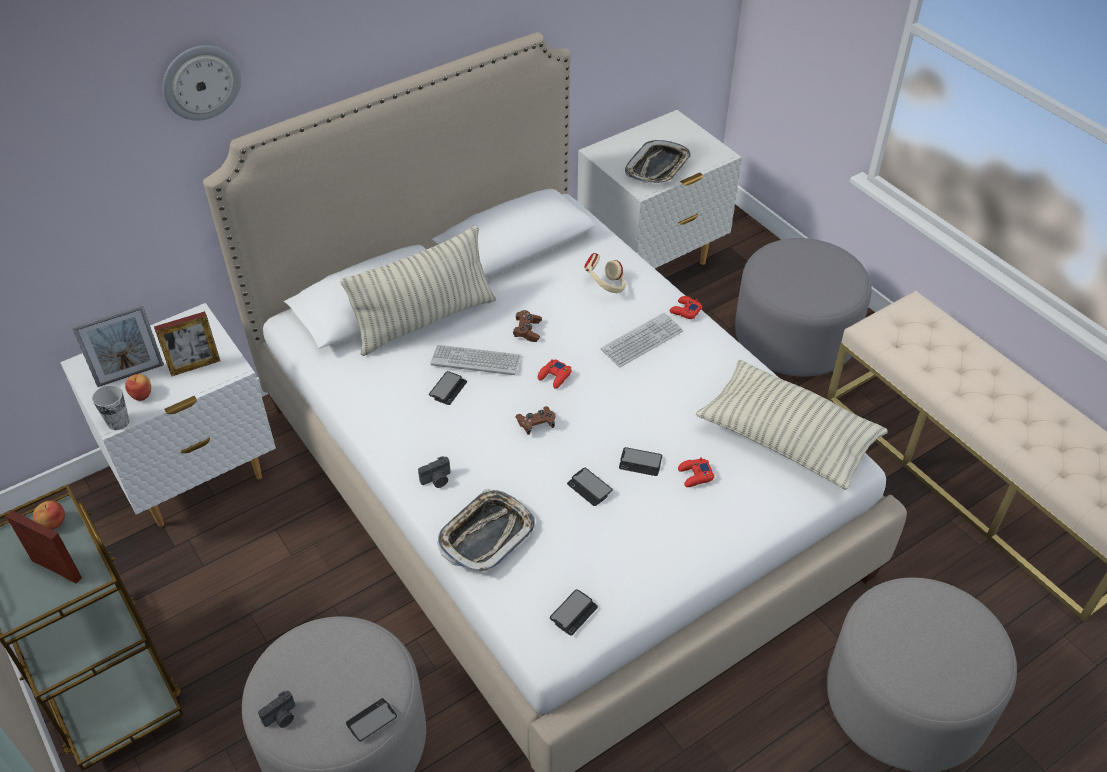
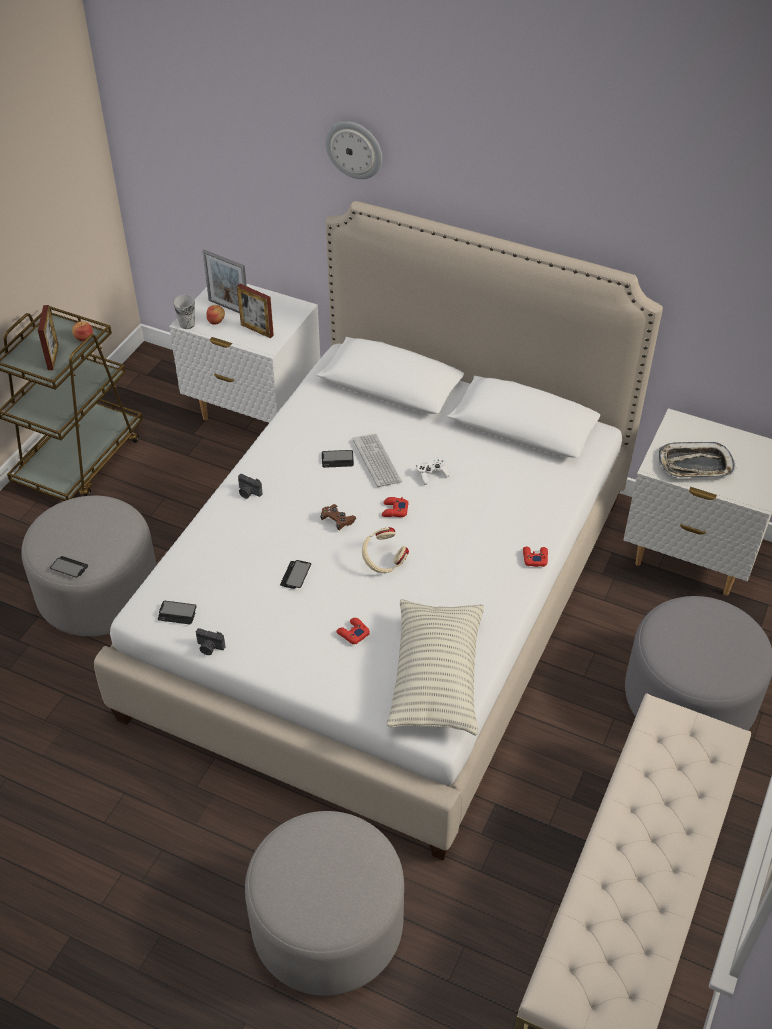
camera: 60 degrees right, 0 degrees up
(281, 717) = (49, 525): camera -> camera (209, 648)
(425, 321) = (396, 416): pillow -> none
(486, 535) = (215, 538): tray -> none
(527, 331) = (432, 475): brown game controller -> white game controller
(606, 287) = (520, 499): beige headphones -> beige headphones (383, 562)
(640, 462) = (343, 595): phone -> none
(642, 341) = (475, 545): keyboard -> none

